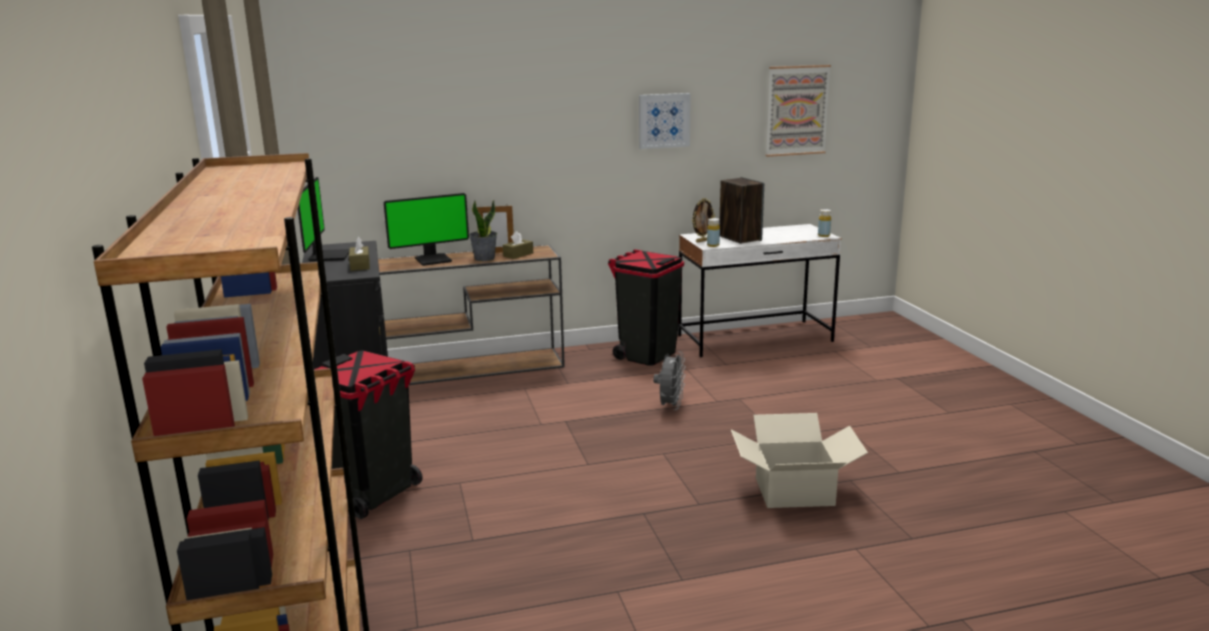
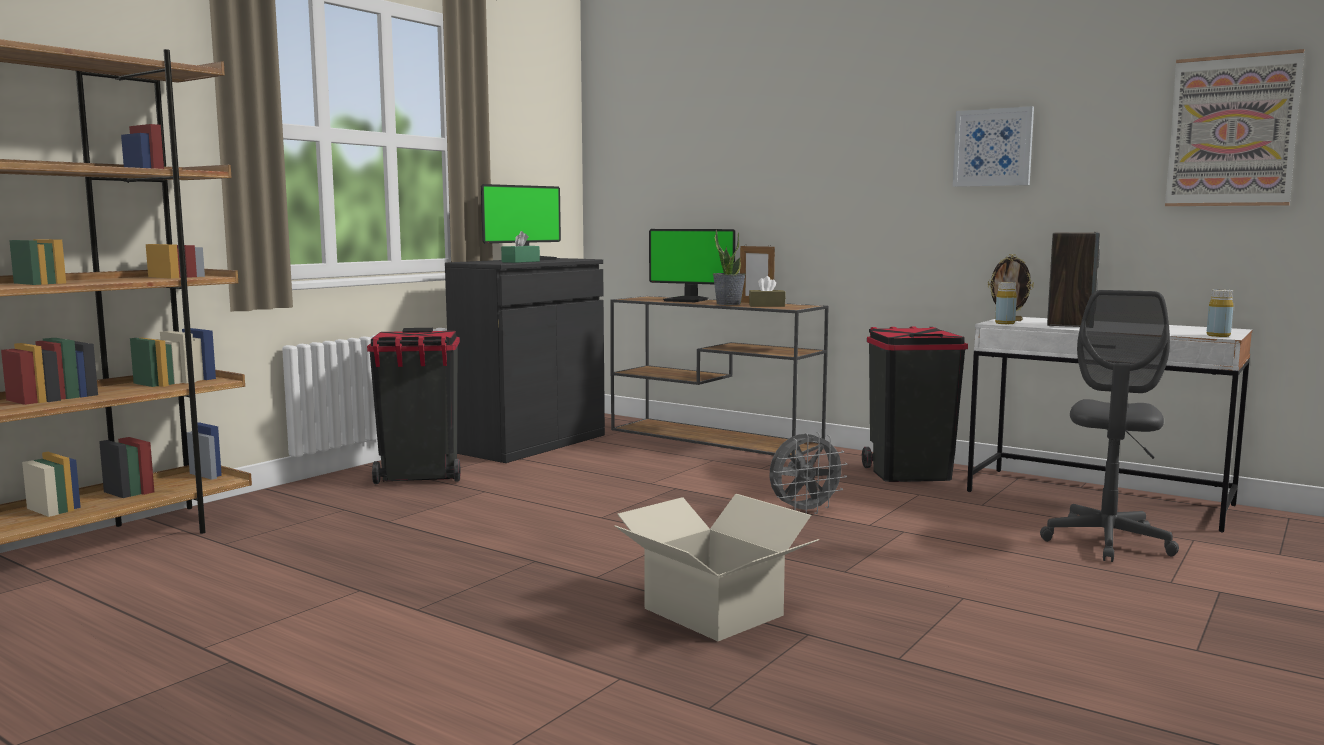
camera: 50 degrees right, 10 degrees down
(360, 265) = (520, 261): brown tissue box -> green tissue box
(815, 367) = (1107, 542): none -> grey office chair

